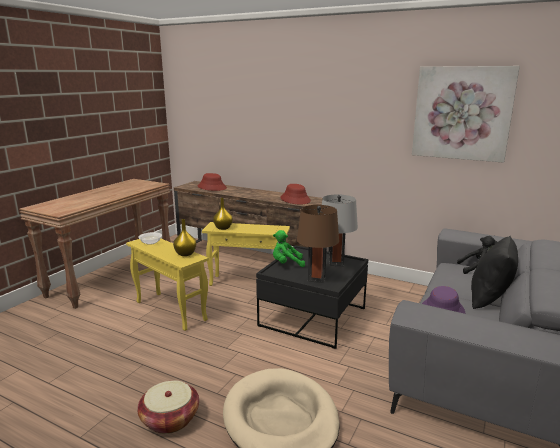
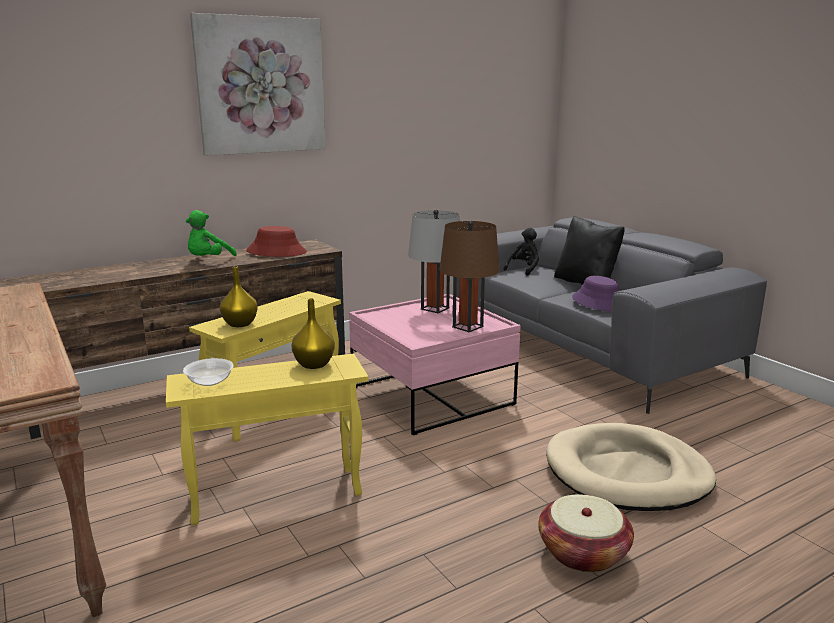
camera: 60 degrees left, 0 degrees up
(212, 187) = (85, 276): red hat -> none
(286, 264) = (401, 330): green plush toy -> green plush toy (208, 260)
(313, 317) = (432, 395): black coffee table -> pink coffee table
(462, 113) = (453, 93): picture -> picture (261, 86)

